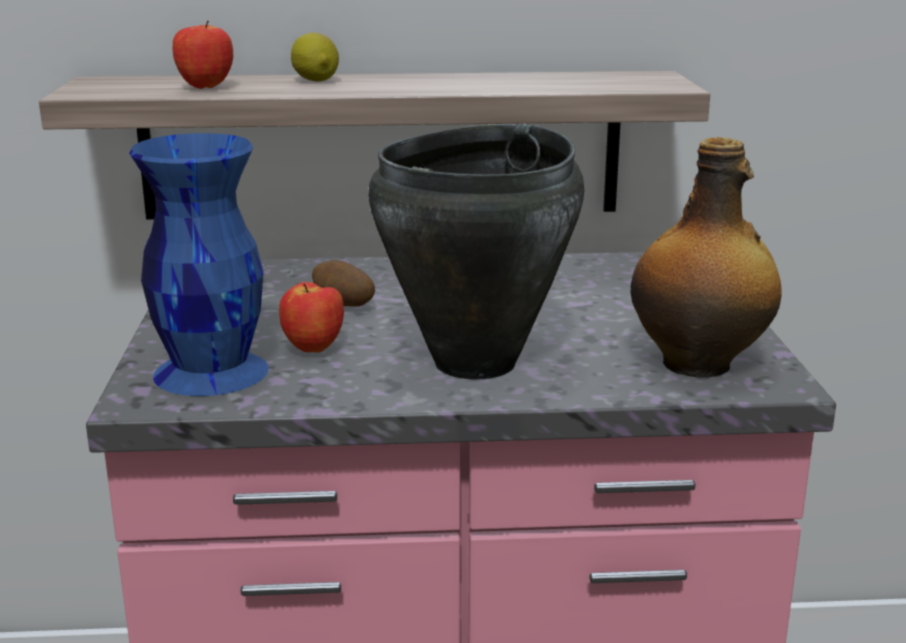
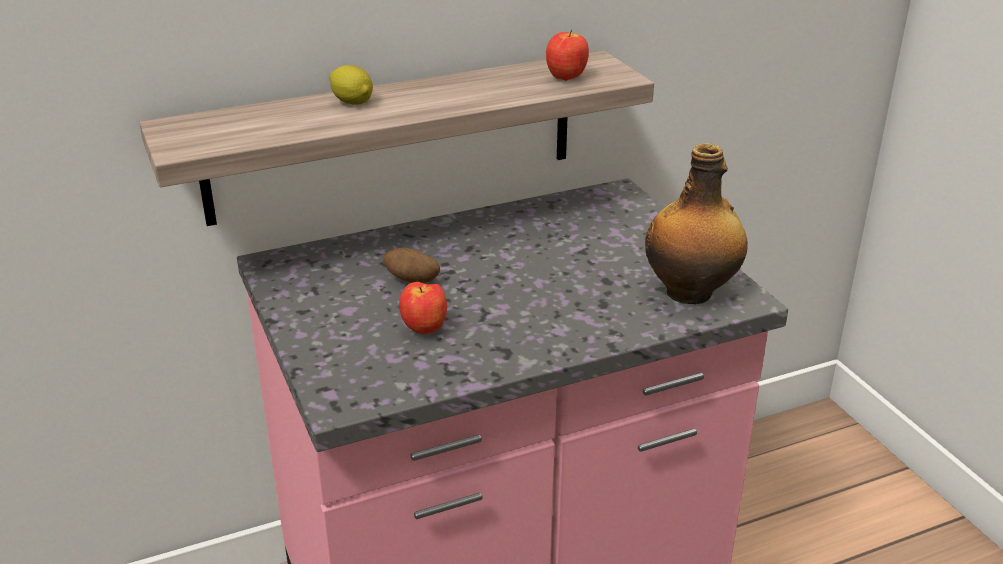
camera: 20 degrees left, 10 degrees up
(206, 87) = (276, 126): apple -> apple (565, 78)
(210, 371) = (365, 366): blue vase -> none
(477, 363) = (548, 319): black cooking pot -> none

